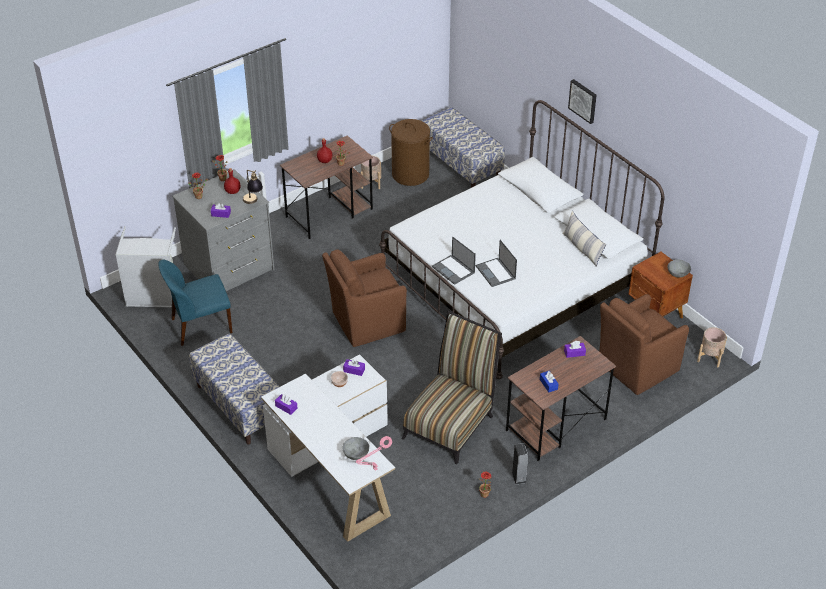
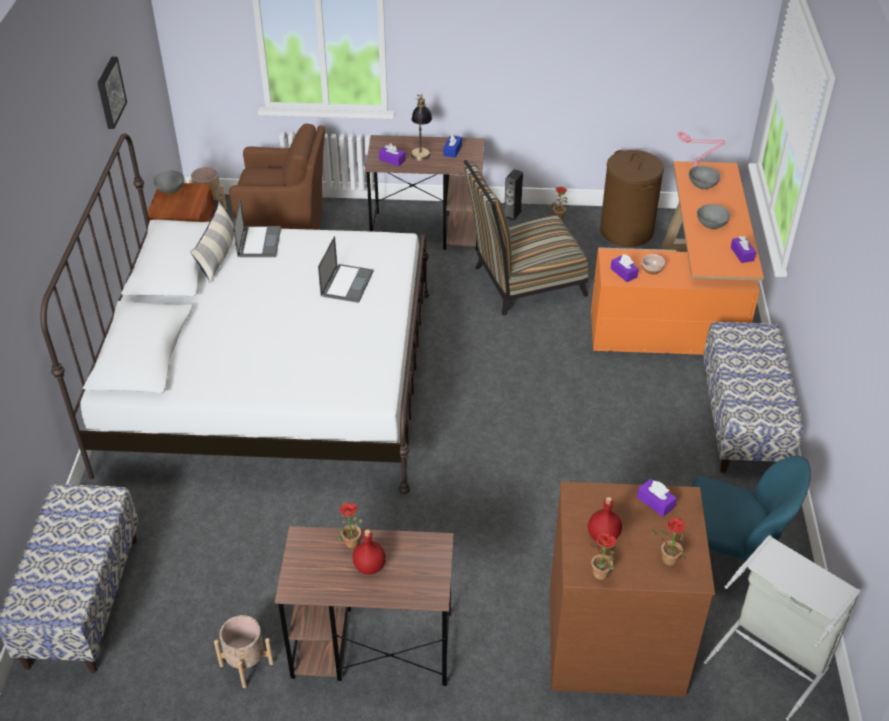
camera: 140 degrees left, 0 degrees up
(229, 268) = (615, 639): grey dresser -> brown dresser
(253, 202) = (586, 494): table lamp -> table lamp (421, 150)
(323, 420) = (711, 224): none -> grey bowl
(335, 467) = (681, 306): white desk -> orange desk
(366, 322) = (500, 434): brown armchair -> none
(410, 174) = (171, 637): brown laundry basket -> brown laundry basket (626, 231)
(453, 270) = (389, 310): laptop -> laptop (259, 241)
(583, 100) = (52, 201): picture -> picture (109, 92)

